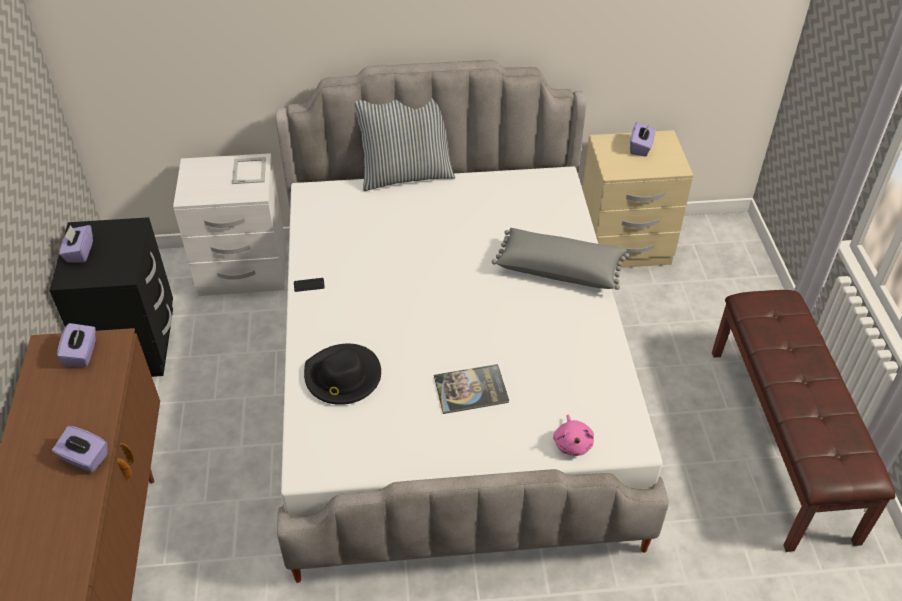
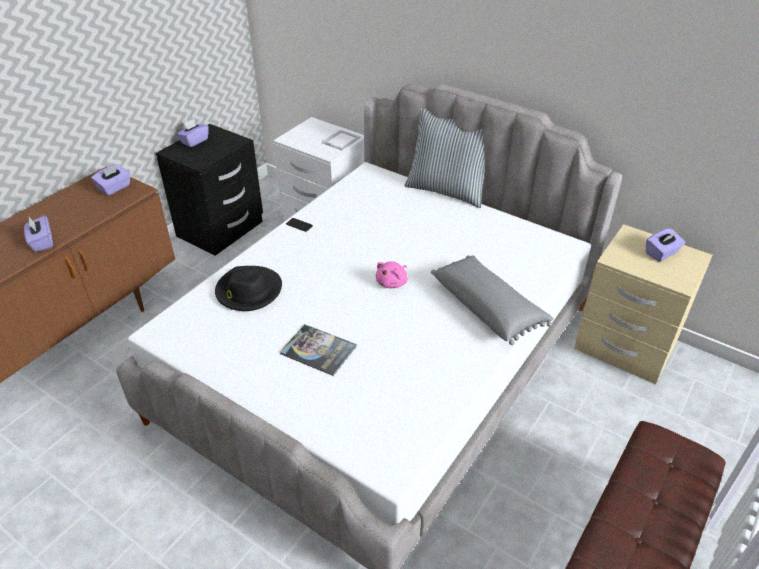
camera: 40 degrees right, 5 degrees down
(572, 443) = (344, 436): pink plush toy -> pink plush toy (392, 282)

